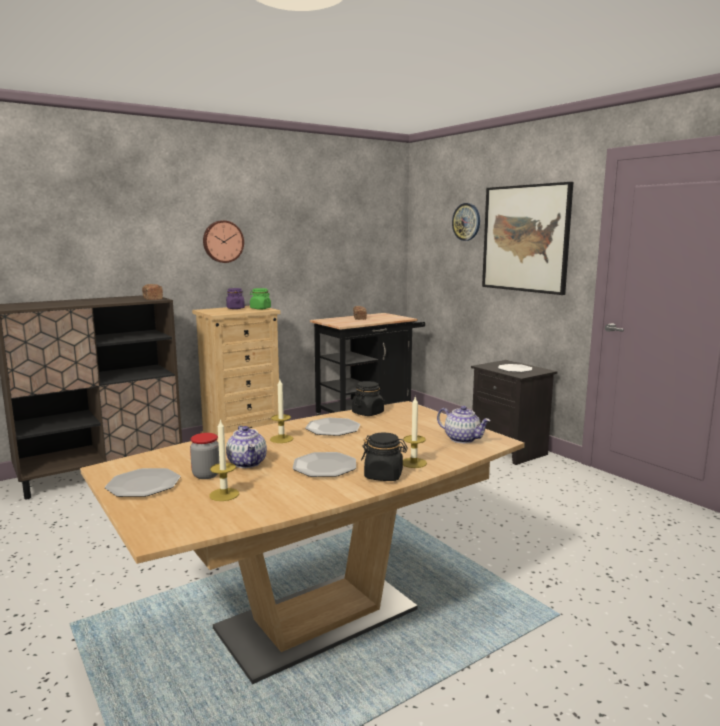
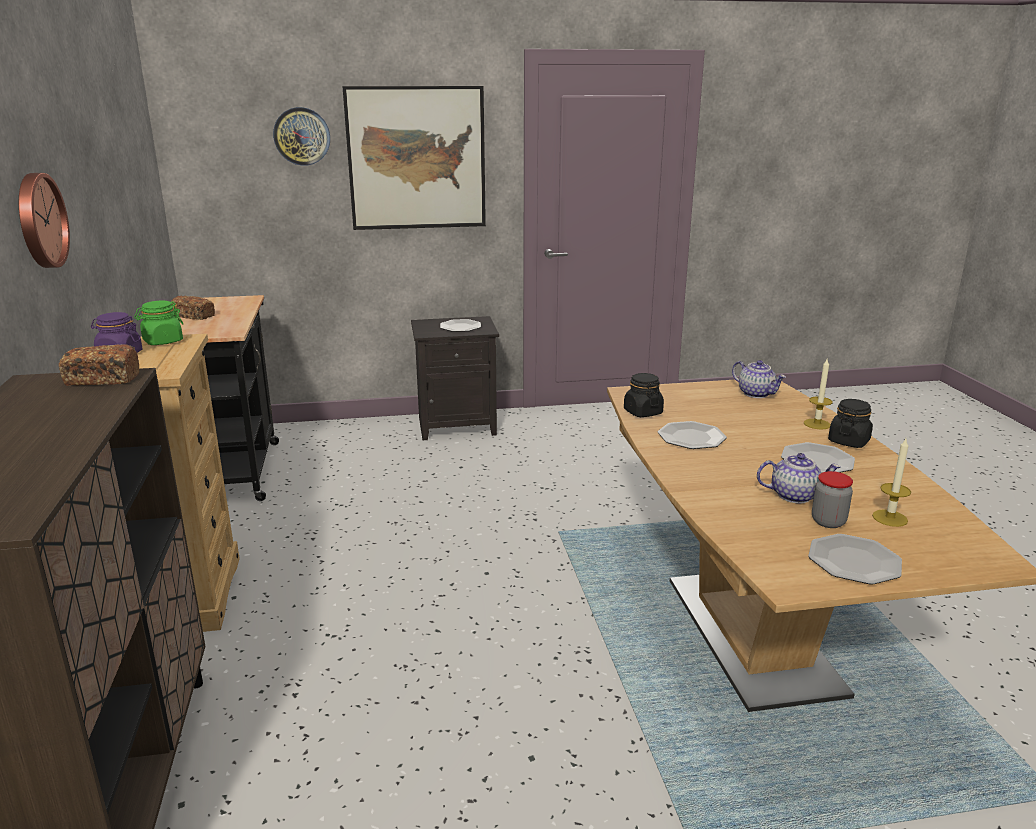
camera: 65 degrees left, 10 degrees up
(281, 439) = (715, 467): candle -> none
(462, 439) = (756, 394): teapot -> teapot turned 75 degrees clockwise

